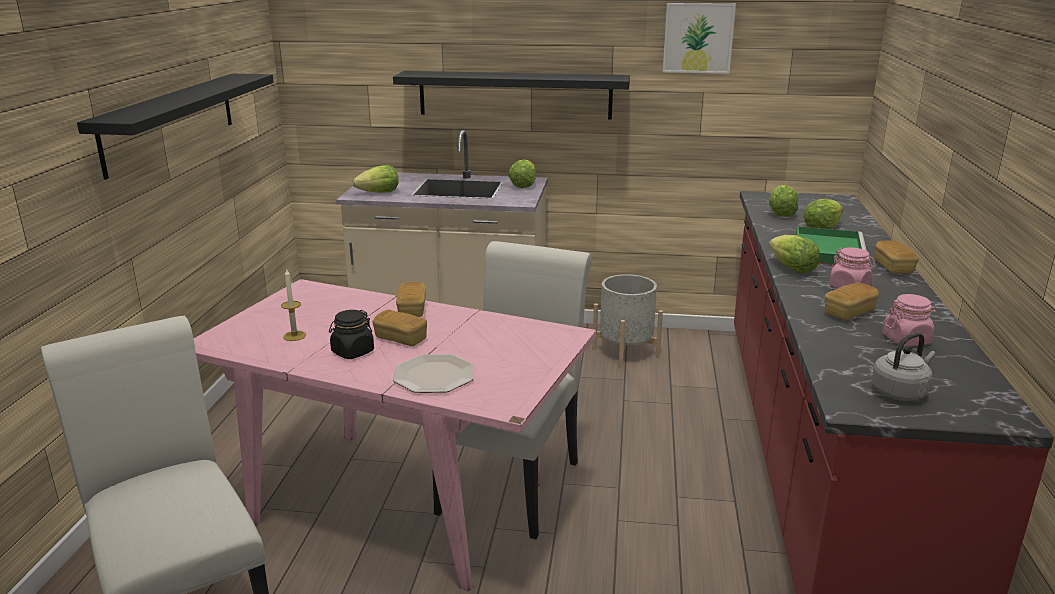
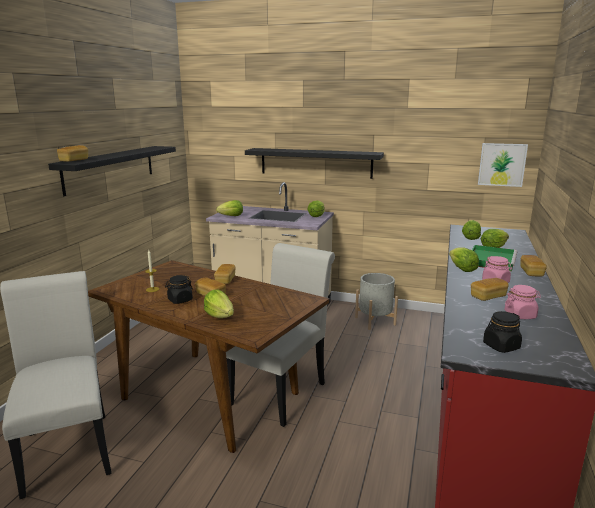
camera: 10 degrees right, 5 degrees down
(120, 114) = (74, 160): none -> bread
(402, 502) = (212, 396): pink dining table -> brown dining table
(434, 375) = (220, 316): plate -> lettuce
(698, 38) = (425, 130): picture -> picture (502, 164)
(900, 392) = (501, 346): grey kettle -> black jar

